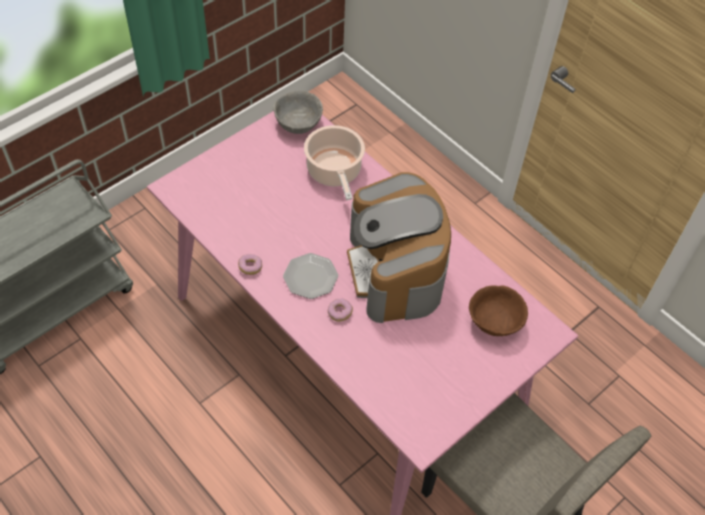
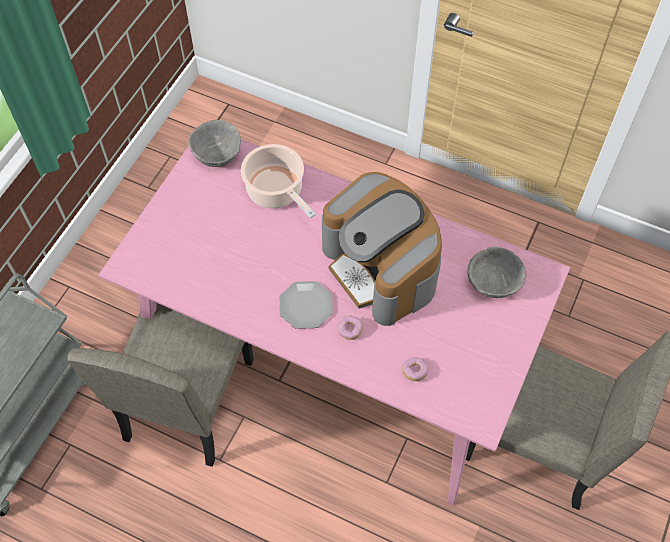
camera: 20 degrees left, 5 degrees up
(198, 340) = (188, 399): none -> beige chair
(250, 267) = (244, 318): donut -> donut (414, 371)
(495, 323) = (493, 284): brown bowl -> grey bowl

